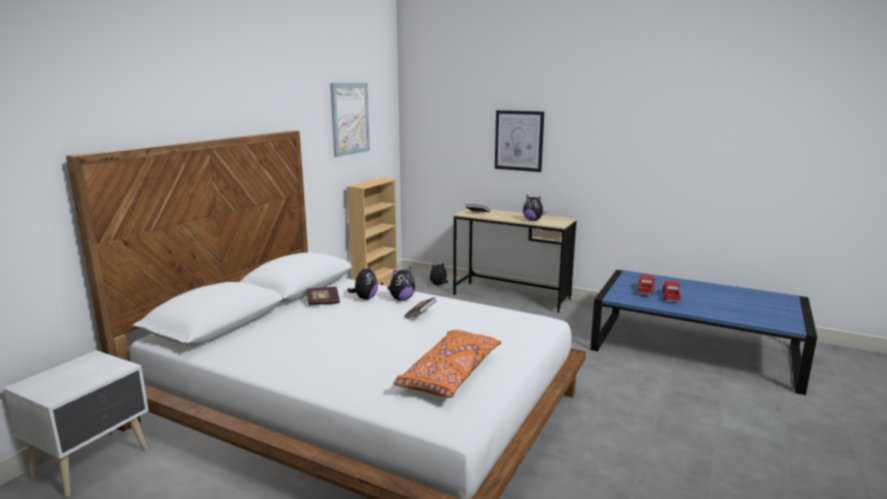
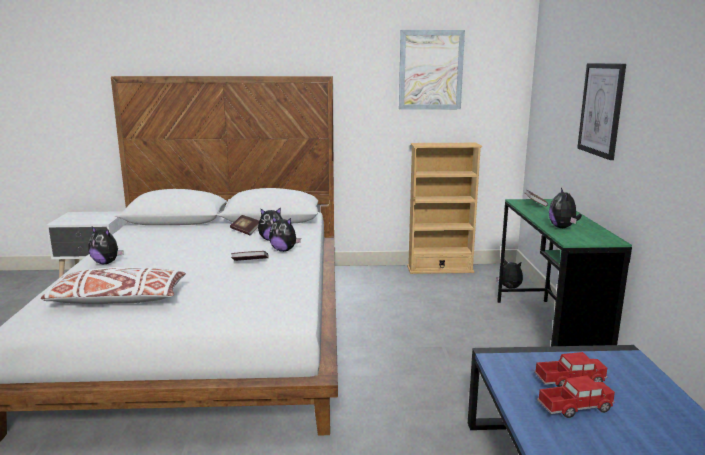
camera: 60 degrees right, 0 degrees up
(327, 372) = (107, 263): none -> plush toy
(450, 375) = (117, 300): orange pillow -> white pillow
(511, 297) = (547, 333): beige desk -> green desk

